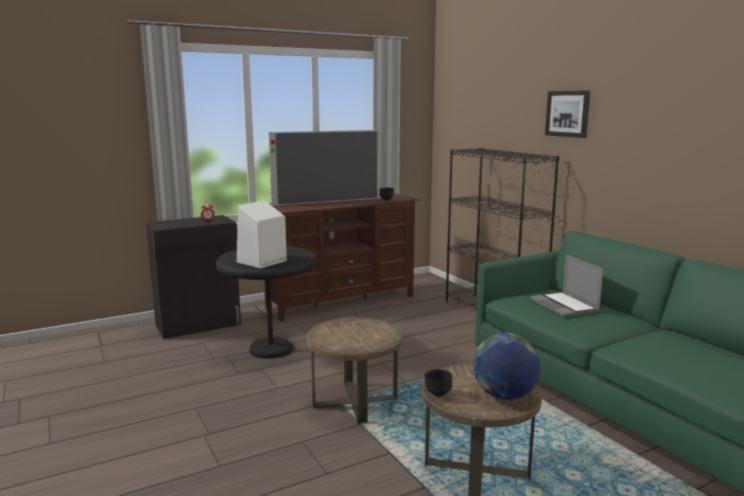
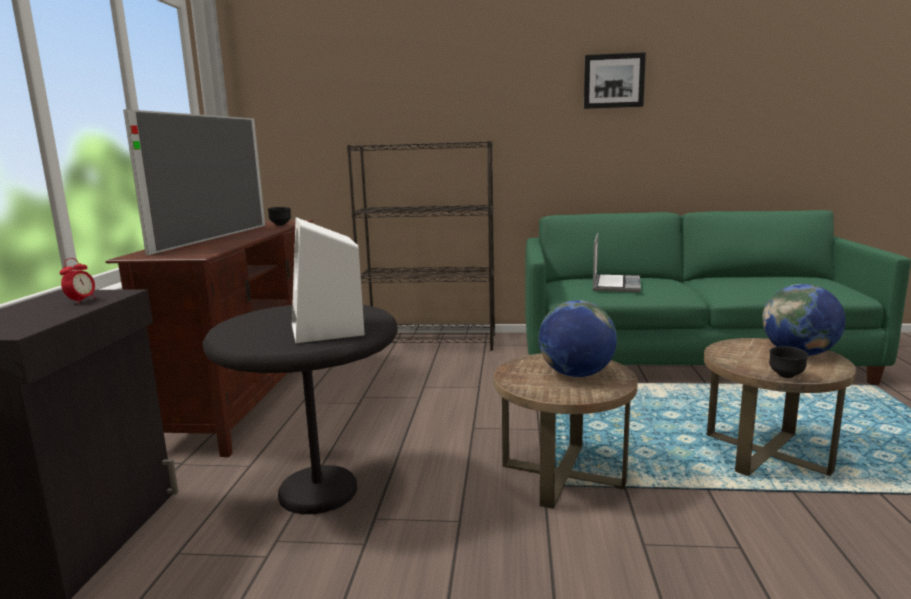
camera: 55 degrees left, 0 degrees up
(358, 336) = (576, 374): none -> globe
(565, 306) = (615, 285): laptop -> laptop turned 90 degrees counterclockwise
(568, 113) = (491, 93): picture -> picture (613, 81)

